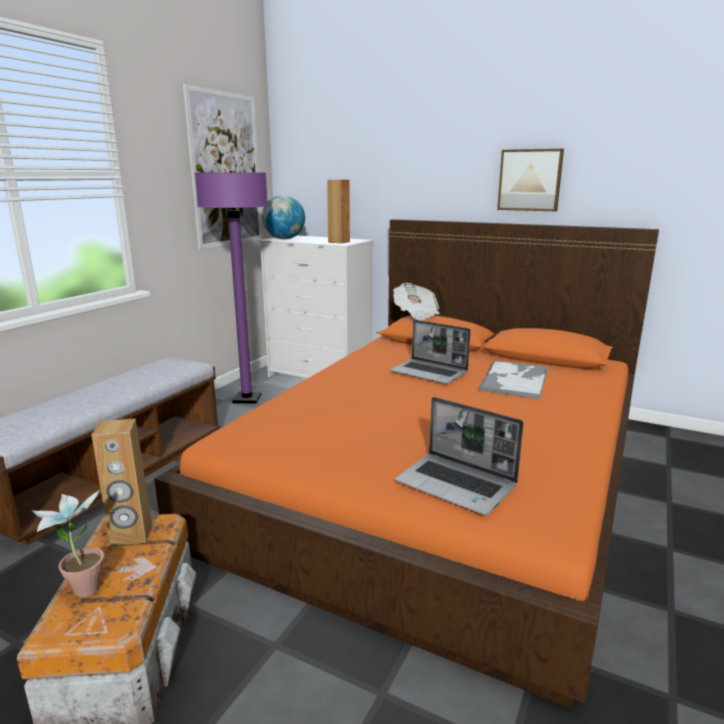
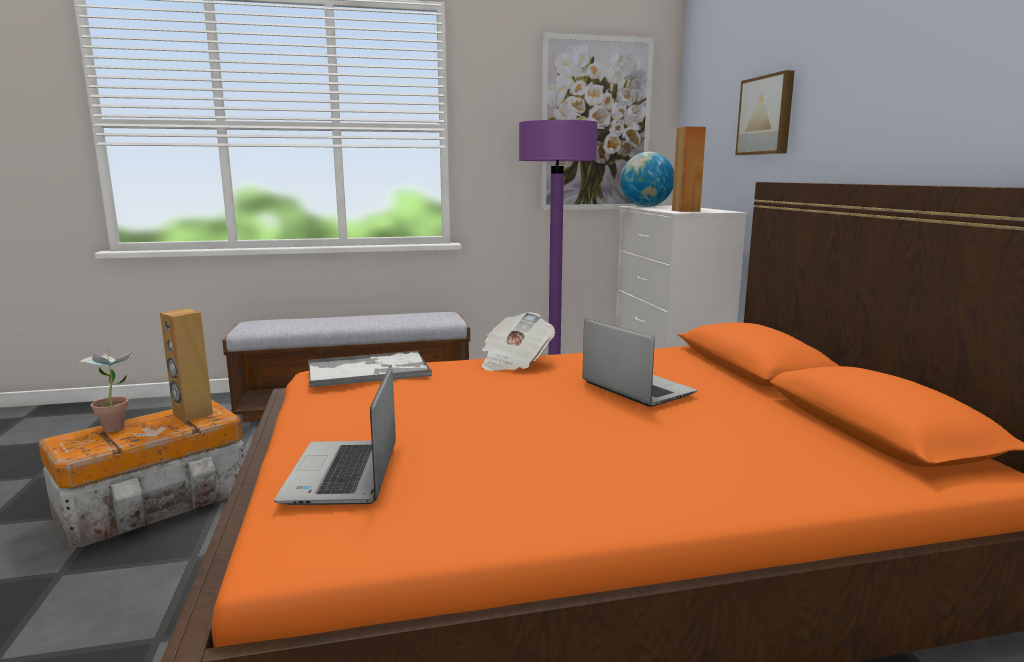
camera: 50 degrees right, 5 degrees down
(415, 314) = (741, 320): newspaper -> newspaper (514, 362)
(430, 373) = (635, 388): laptop -> laptop turned 150 degrees clockwise
(514, 380) = (726, 431): tray -> tray (369, 370)
(530, 180) = (947, 105): picture -> picture (767, 115)

